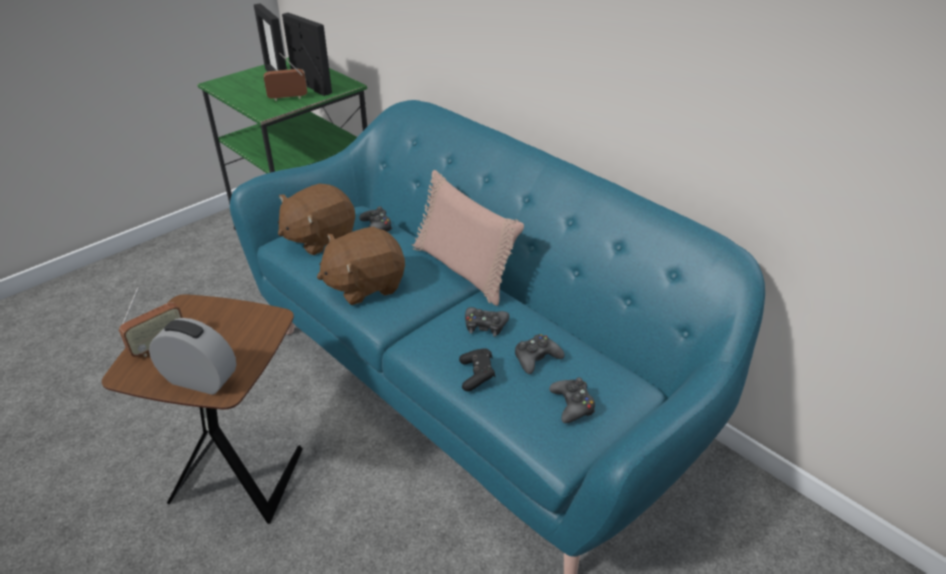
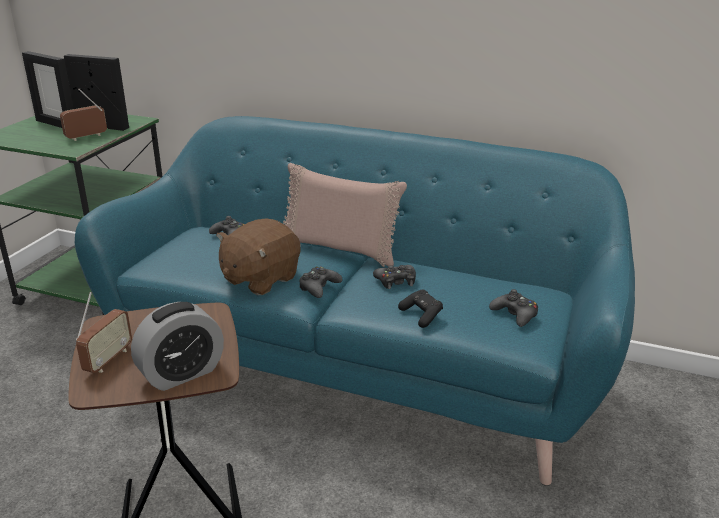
camera: 25 degrees left, 10 degrees down
(200, 380) = (181, 373): alarm clock -> alarm clock turned 150 degrees clockwise
(319, 238) = (179, 255): brown plush toy -> none
(536, 358) = (459, 292): black game controller -> black game controller (319, 287)

